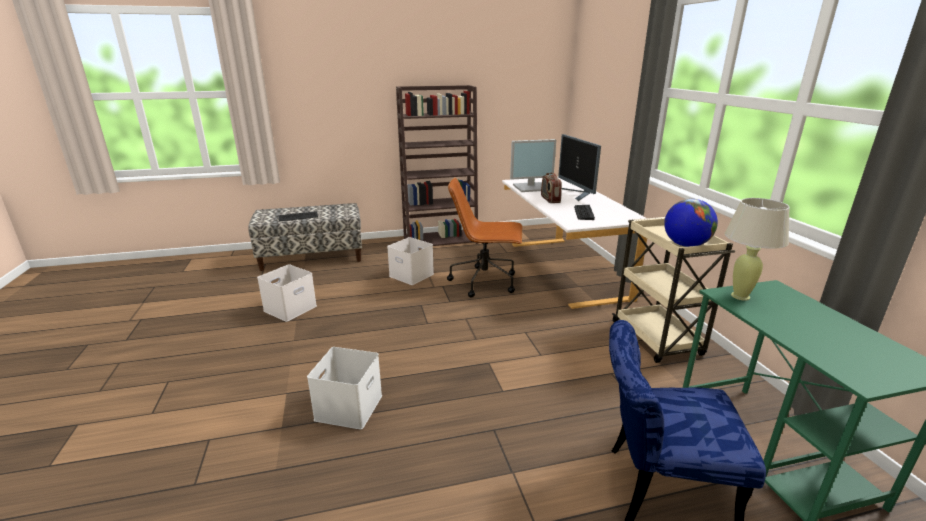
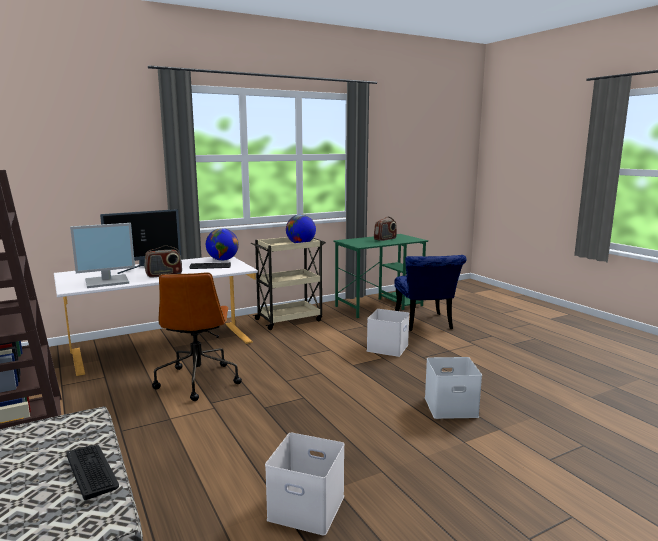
camera: 105 degrees left, 10 degrees down
(410, 275) = (177, 430): white storage box -> white storage box (388, 348)
(532, 187) = (108, 281): monitor -> monitor turned 90 degrees clockwise
(618, 217) = (223, 260): none -> globe
(740, 296) = (359, 244): beige table lamp -> none
(830, 334) = (385, 239): none -> radio

